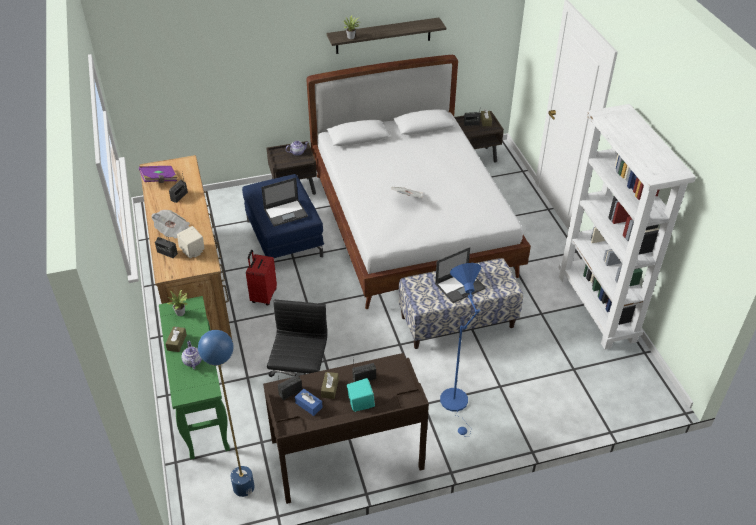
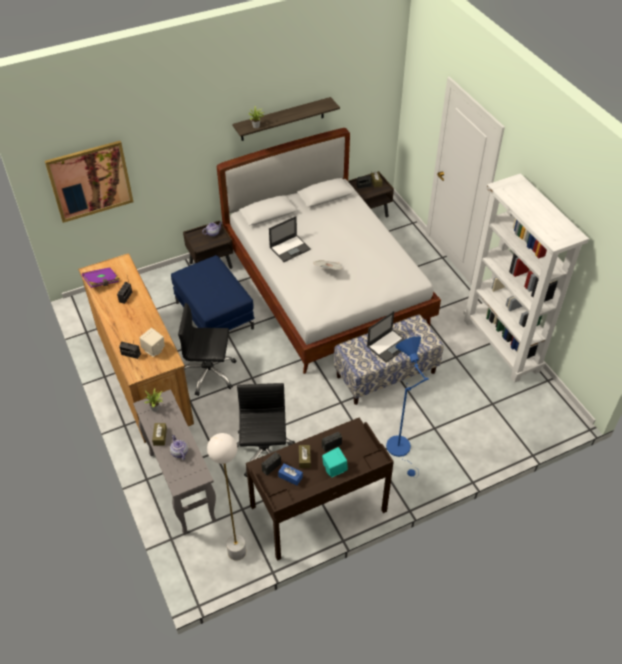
camera: 10 degrees left, 5 degrees up
(167, 75) = (90, 181): none -> picture
(174, 232) = (131, 333): newspaper -> none
(202, 407) = (181, 486): green console table -> grey console table
(243, 487) = (236, 552): blue floor lamp -> white floor lamp
(263, 296) = (209, 374): red suitcase -> black office chair
(286, 212) = (218, 295): laptop -> laptop (290, 248)

